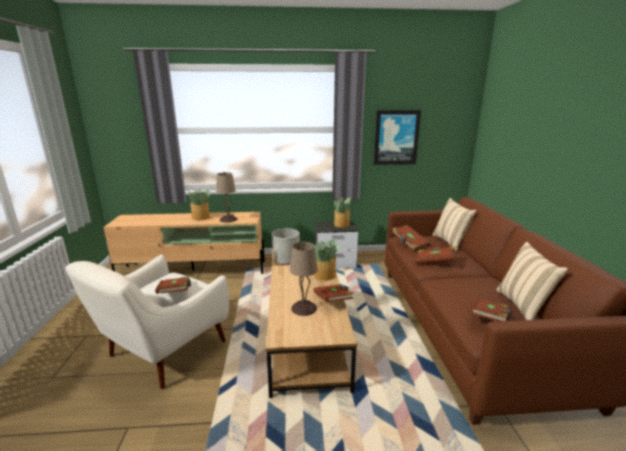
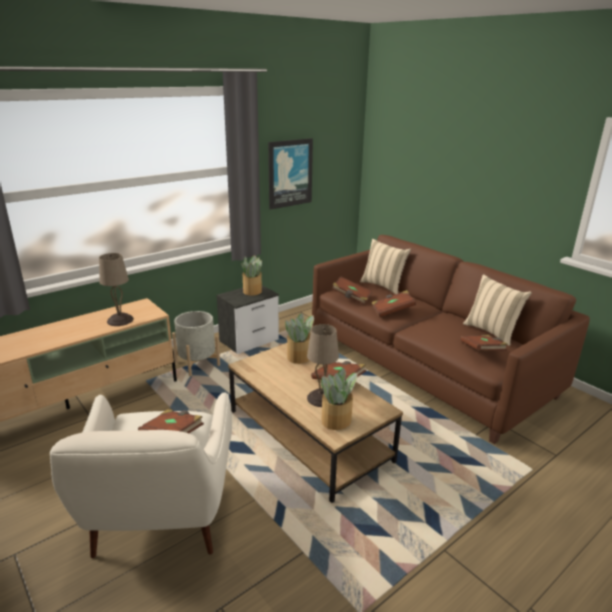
camera: 35 degrees left, 5 degrees up
(201, 217) = (74, 327): potted plant -> potted plant (337, 420)

